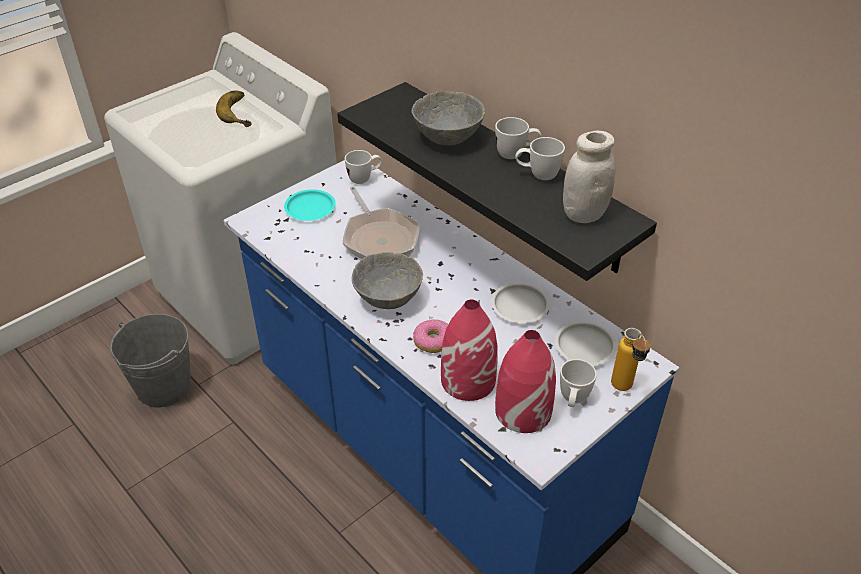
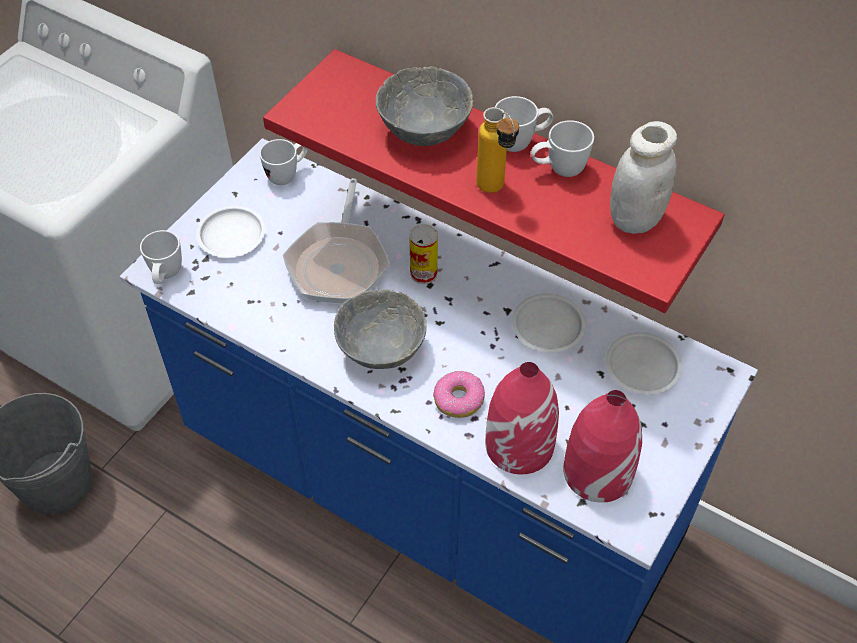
camera: 15 degrees left, 10 degrees up
(241, 112) = (89, 107): banana -> none
(310, 208) = (231, 235): turquoise plate -> white plate
(379, 238) = (339, 262): frying pan -> frying pan turned 45 degrees clockwise
(438, 255) = (423, 273): none -> can
(515, 176) = (513, 162): black shelf -> red shelf
(573, 401) = (651, 444): white mug -> white mug (166, 276)
(624, 390) = (706, 416): bottle -> bottle (495, 192)

